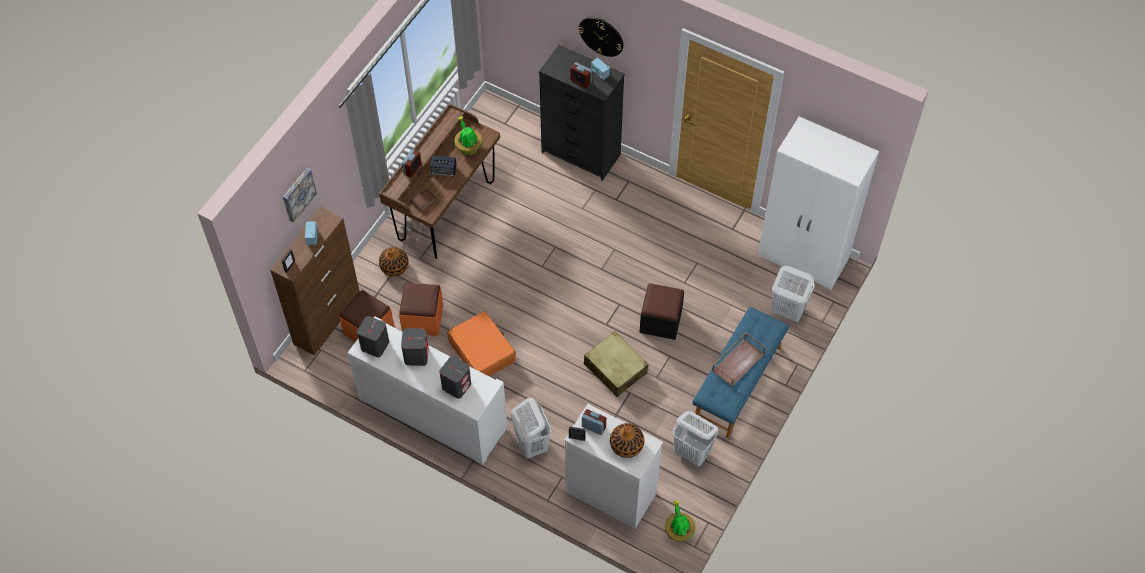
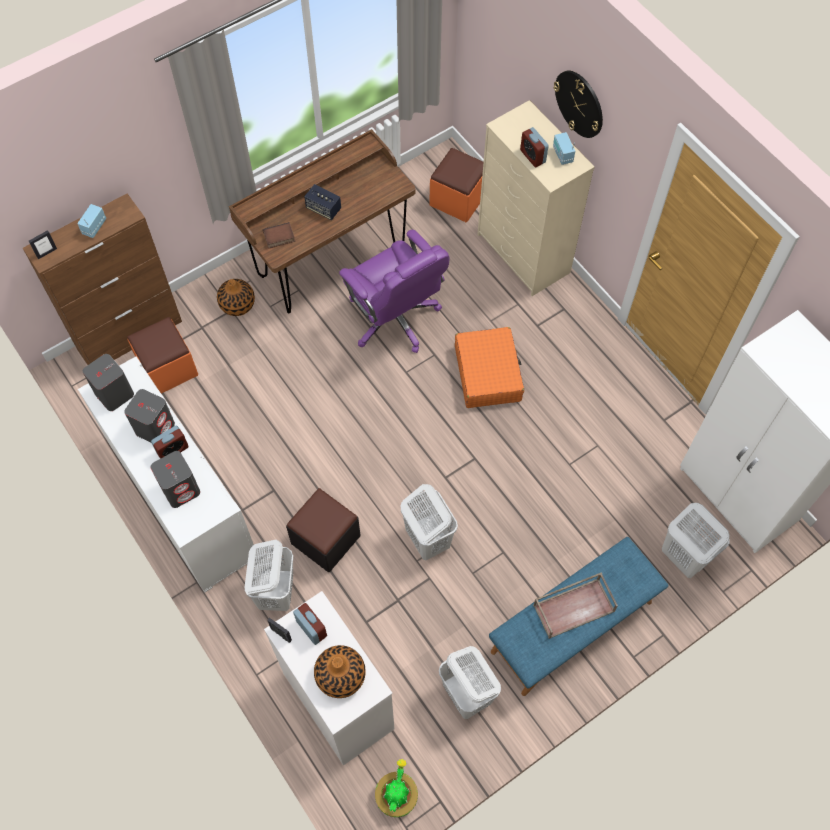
camera: 25 degrees right, 5 degrees up
(298, 194) = (81, 162): picture -> none
(412, 169) = (284, 192): alarm clock -> alarm clock (172, 450)
(422, 318) = (235, 379): orange ottoman -> orange ottoman (458, 199)
(468, 147) = (368, 191): potted plant -> none
(482, 351) = (281, 448): orange suitcase -> orange suitcase (488, 373)
(514, 233) = (395, 318): none -> purple office chair
(581, 154) = (524, 254): black dresser -> beige dresser
(615, 369) = (427, 539): beige suitcase -> white laundry basket
(660, 321) = (514, 501): black ottoman -> black ottoman (325, 539)

